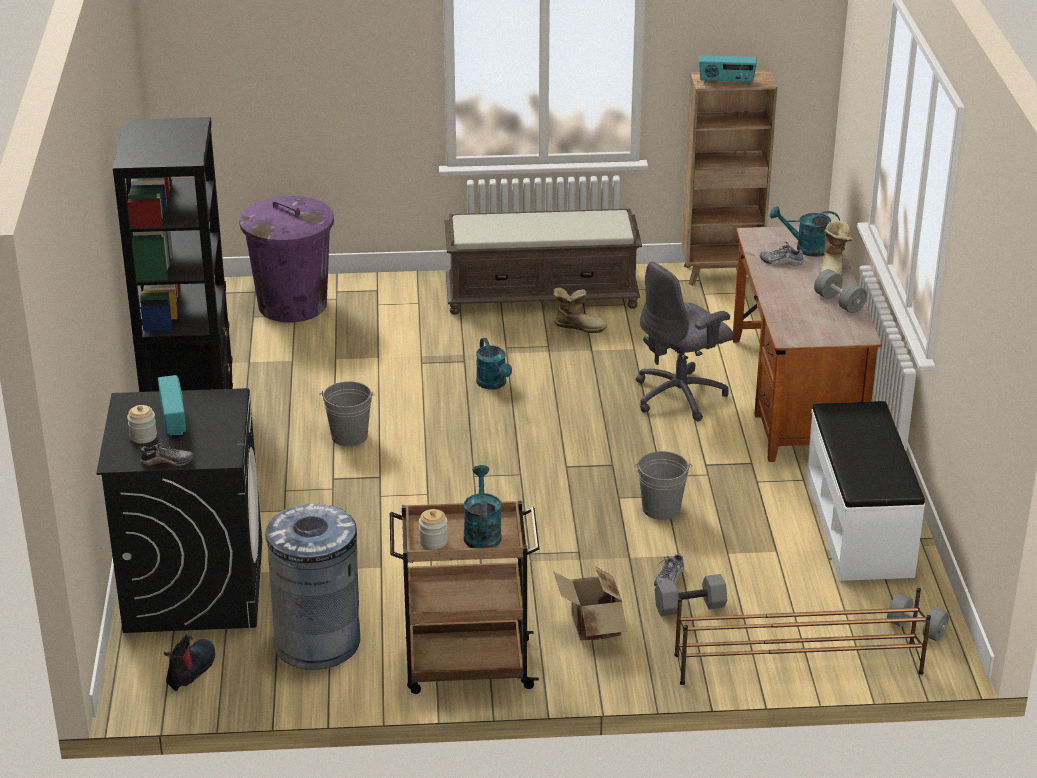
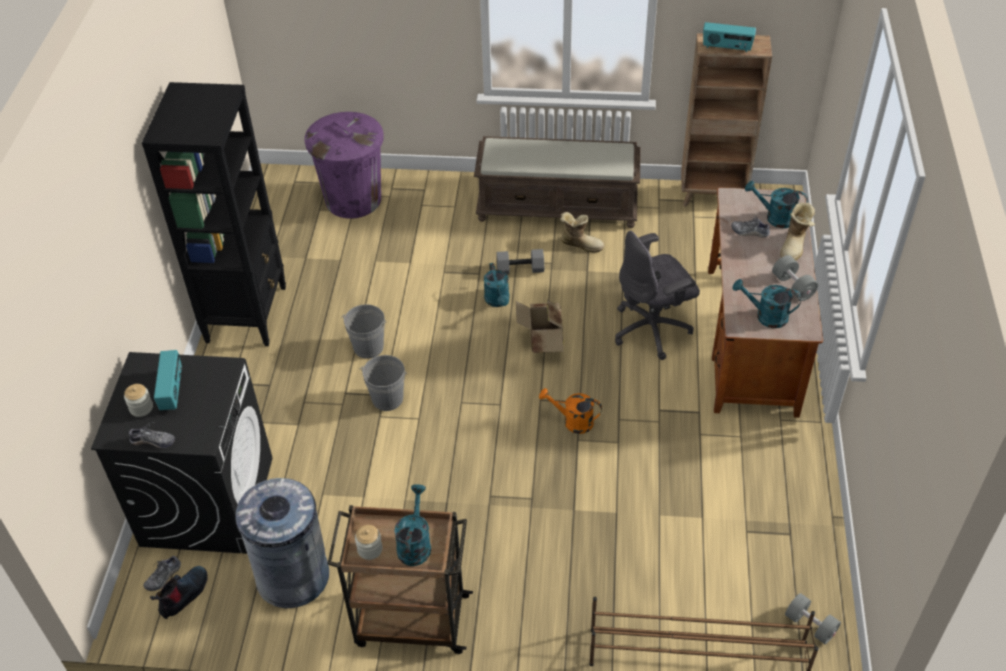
camera: 10 degrees right, 15 degrees up
(591, 628) = (525, 589): cardboard box -> cardboard box (542, 341)
(608, 482) = (572, 421): none -> orange watering can
(661, 508) = (611, 456): grey bucket -> grey bucket (387, 398)
(669, 578) = (603, 538): shoe -> shoe (163, 577)
(689, 607) = (614, 575): grey dumbbell -> grey dumbbell (520, 270)
(815, 328) = (765, 316): none -> turquoise watering can
(860, 527) = (781, 497): white bench -> none

